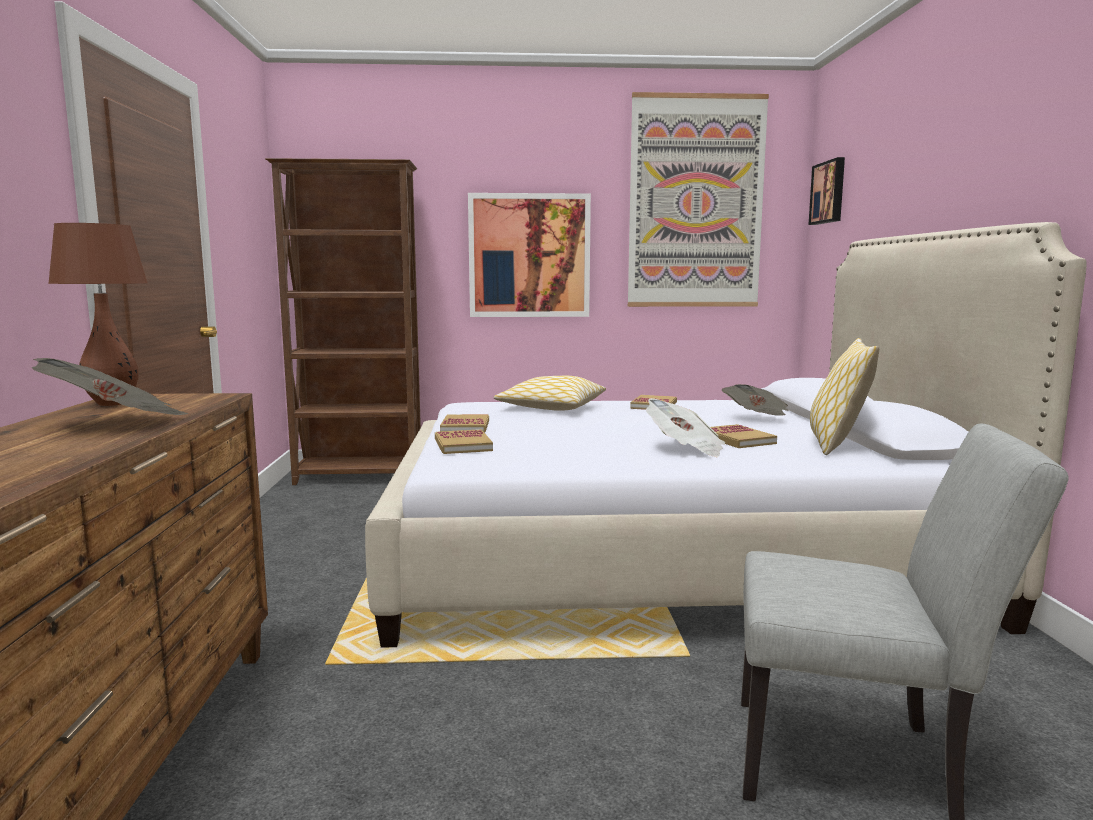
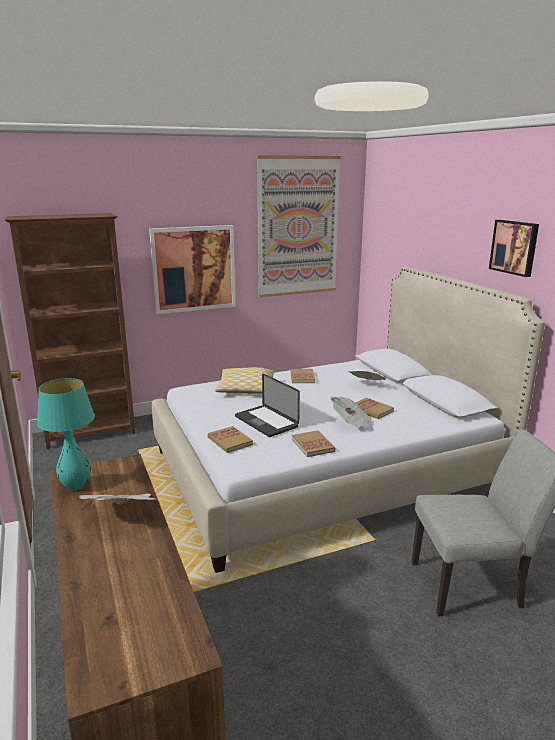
camera: 20 degrees left, 10 degrees up
(112, 404) = (76, 486): brown table lamp -> turquoise table lamp
(465, 427) = (212, 419): book -> book (313, 445)
(543, 435) = (266, 422): none -> laptop
(829, 192) = (380, 224): picture -> picture (514, 247)
(837, 445) = (422, 408): pillow -> none

